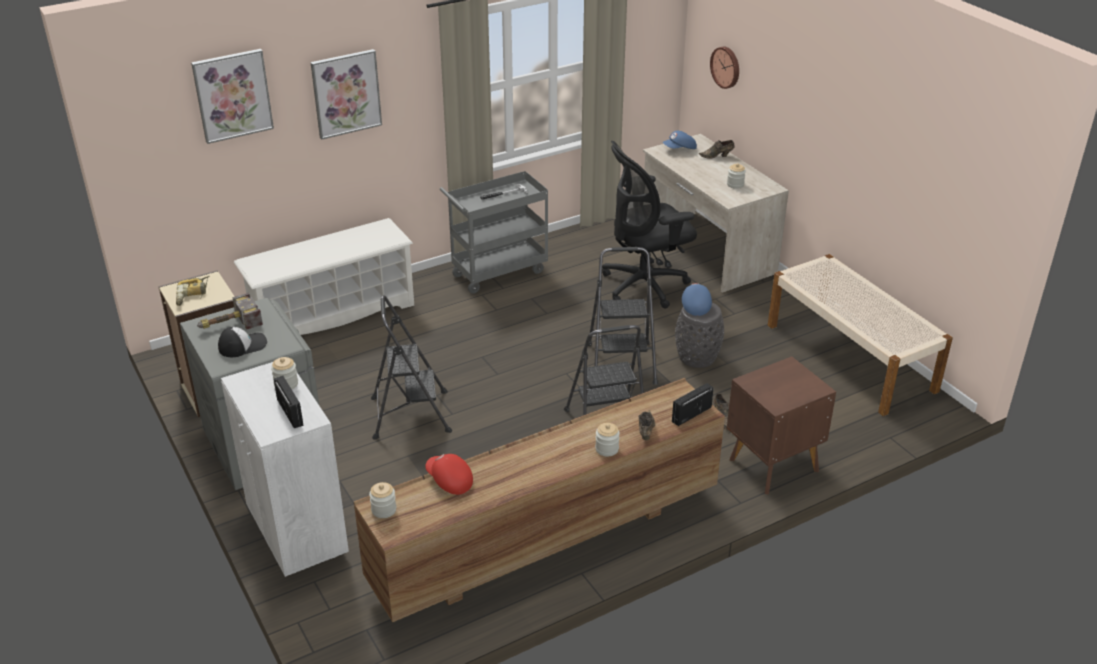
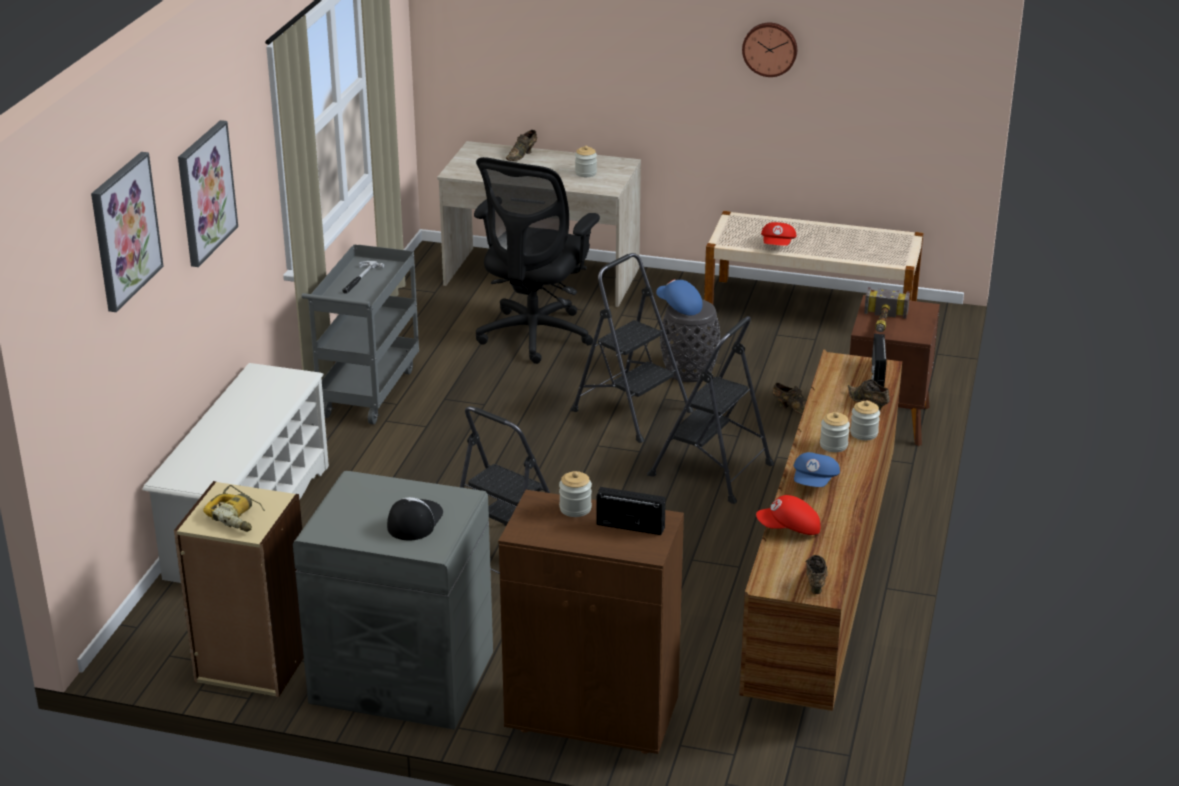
camera: 45 degrees left, 5 degrees down
(228, 324) = (356, 513): hammer -> hammer (883, 323)
(296, 533) = (589, 722): white cabinet -> brown cabinet
(384, 510) = (780, 582): jar -> jar (833, 445)
(400, 524) = (815, 583): none -> brown shoe
(680, 149) = (474, 162): blue cap -> blue cap (815, 482)
(726, 67) = (499, 43): wall clock -> wall clock (770, 48)
(824, 295) = (778, 245): none -> red cap

